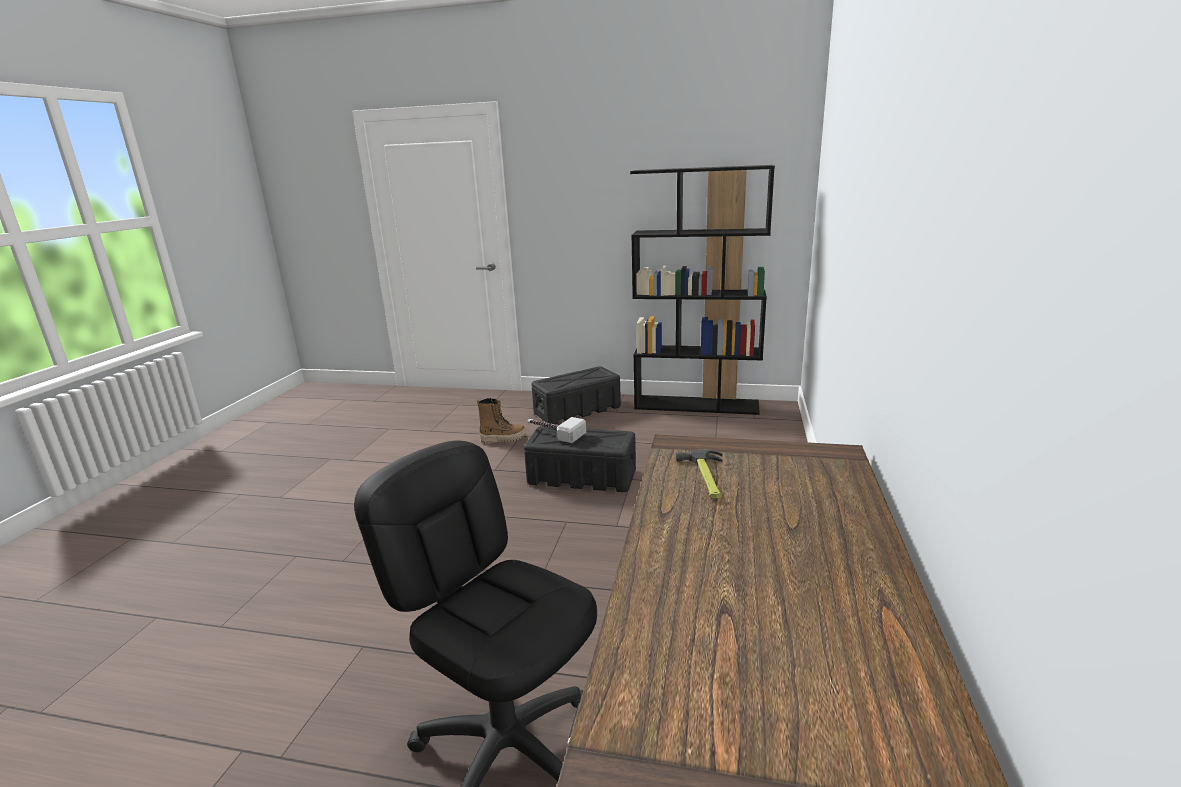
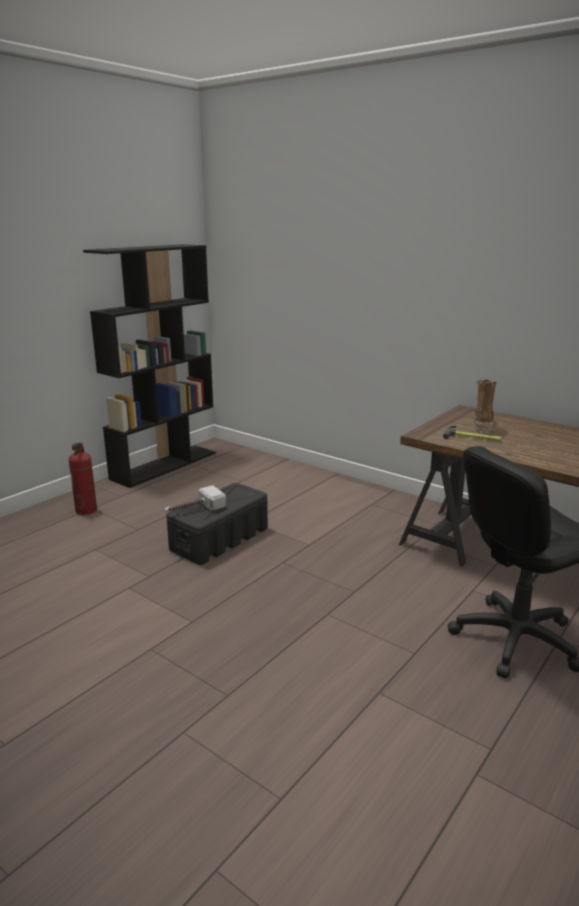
camera: 65 degrees left, 0 degrees up
(503, 439) = (88, 559): boot -> boot (483, 425)
(576, 410) = (86, 510): black storage box -> fire extinguisher

